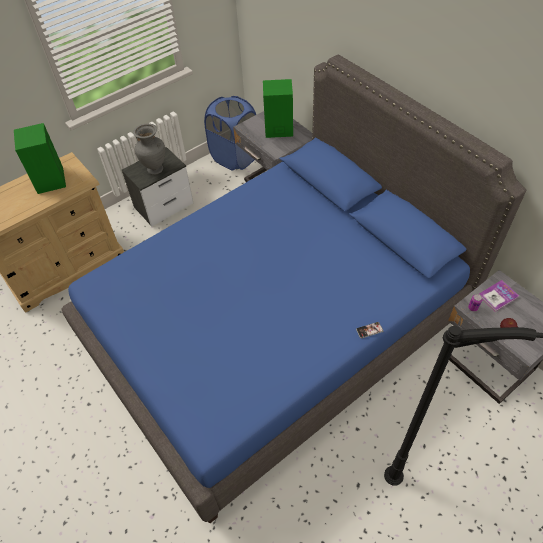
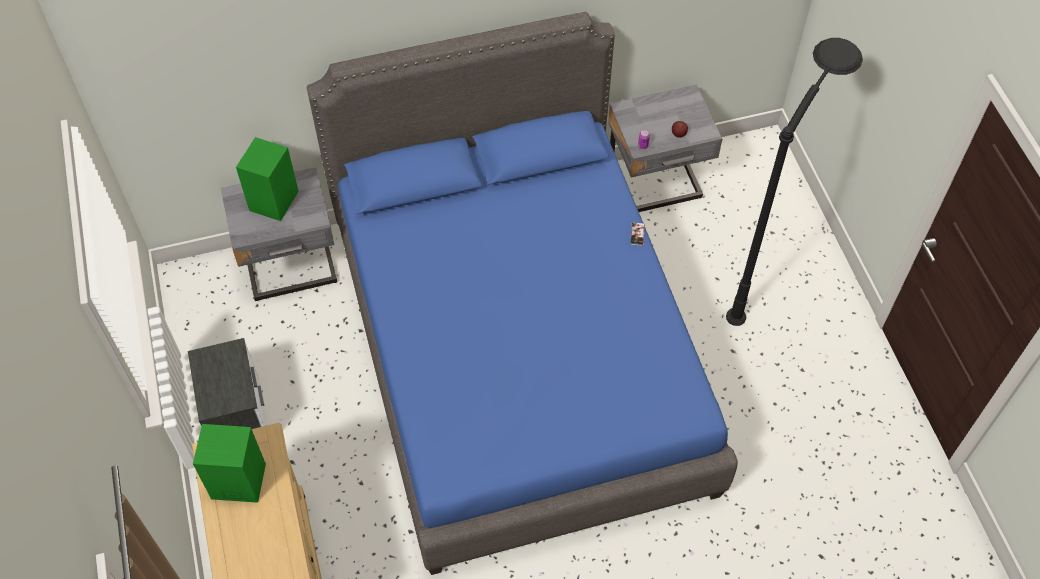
camera: 70 degrees left, 5 degrees up
(155, 169) = (228, 377): grey vase -> none
(235, 157) = (198, 296): blue laundry basket -> none
(498, 296) = (640, 120): book -> none

